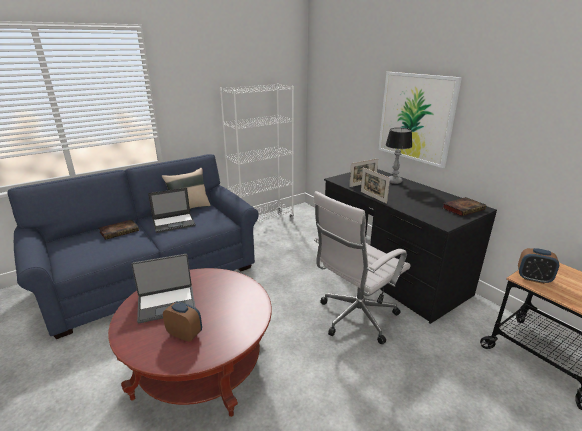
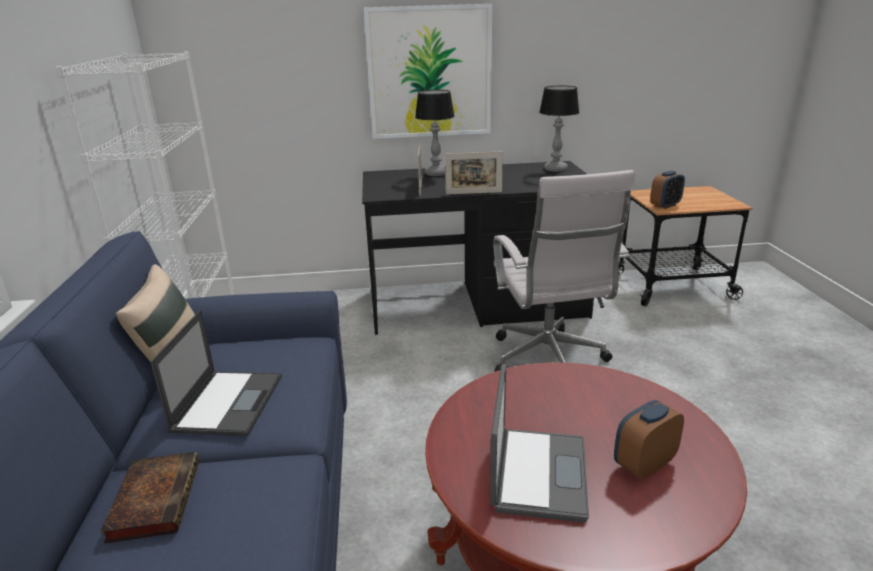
camera: 60 degrees left, 0 degrees up
(463, 208) = (555, 169): book -> table lamp

